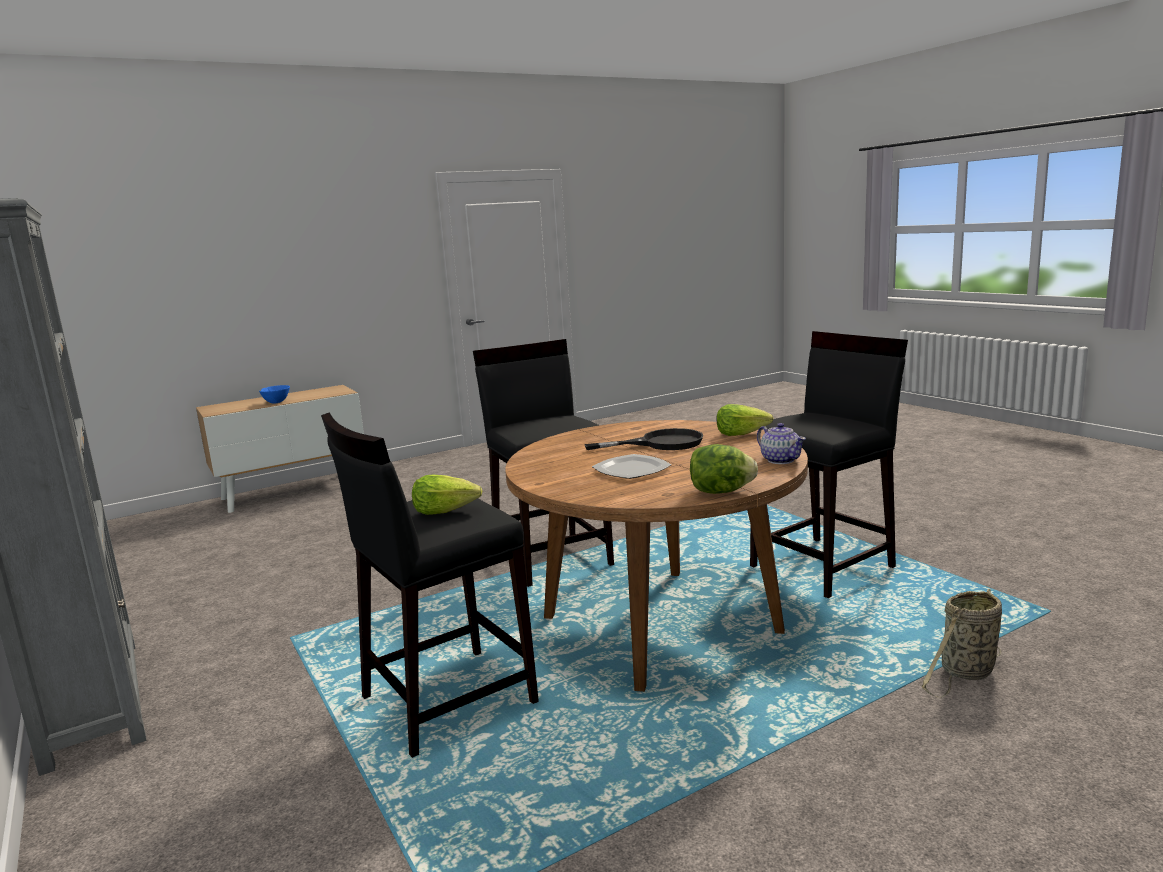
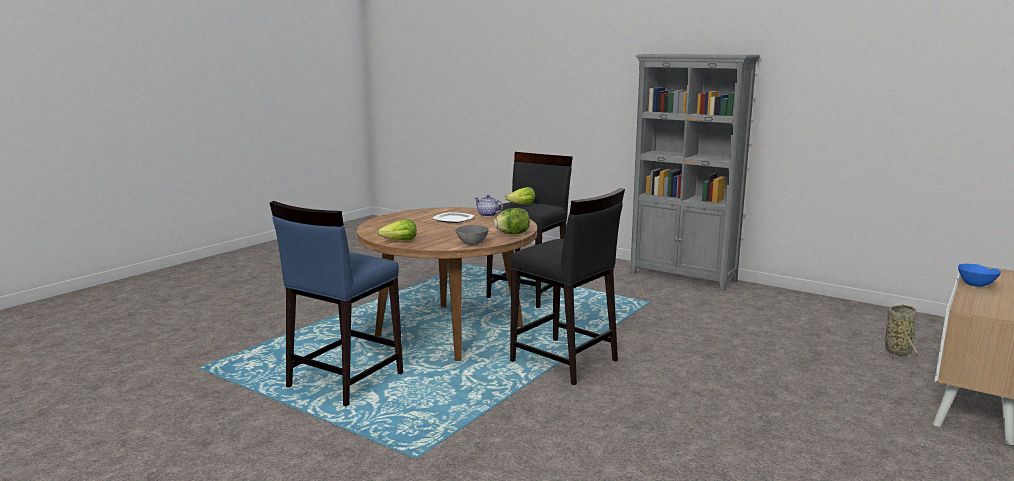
camera: 155 degrees right, 0 degrees up
(649, 425) = (472, 244): none -> grey bowl
(660, 443) = (450, 232): black frying pan -> none
(721, 492) = (400, 214): lettuce -> lettuce (512, 234)
(780, 460) = (372, 228): teapot -> teapot (488, 215)
(823, 567) = (344, 381): black stool -> blue stool
(965, 673) = (280, 331): basket -> basket (898, 350)

